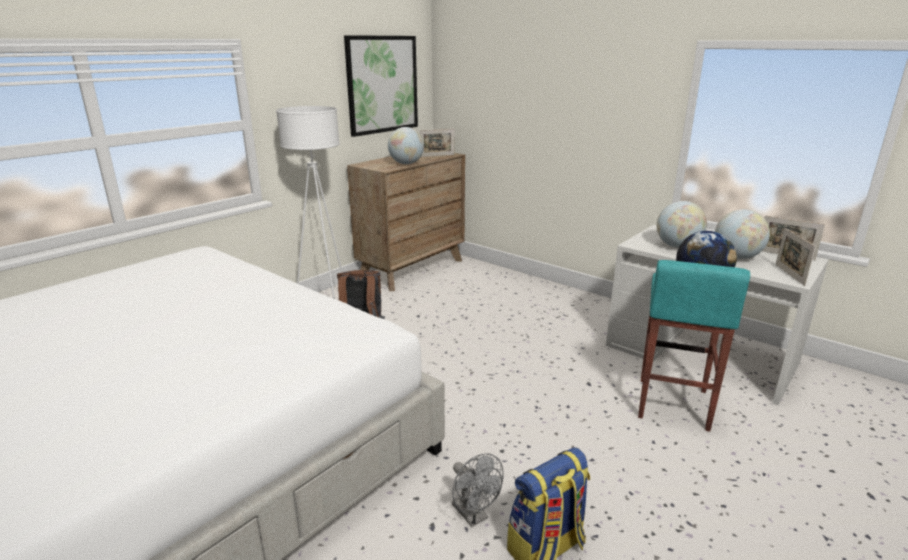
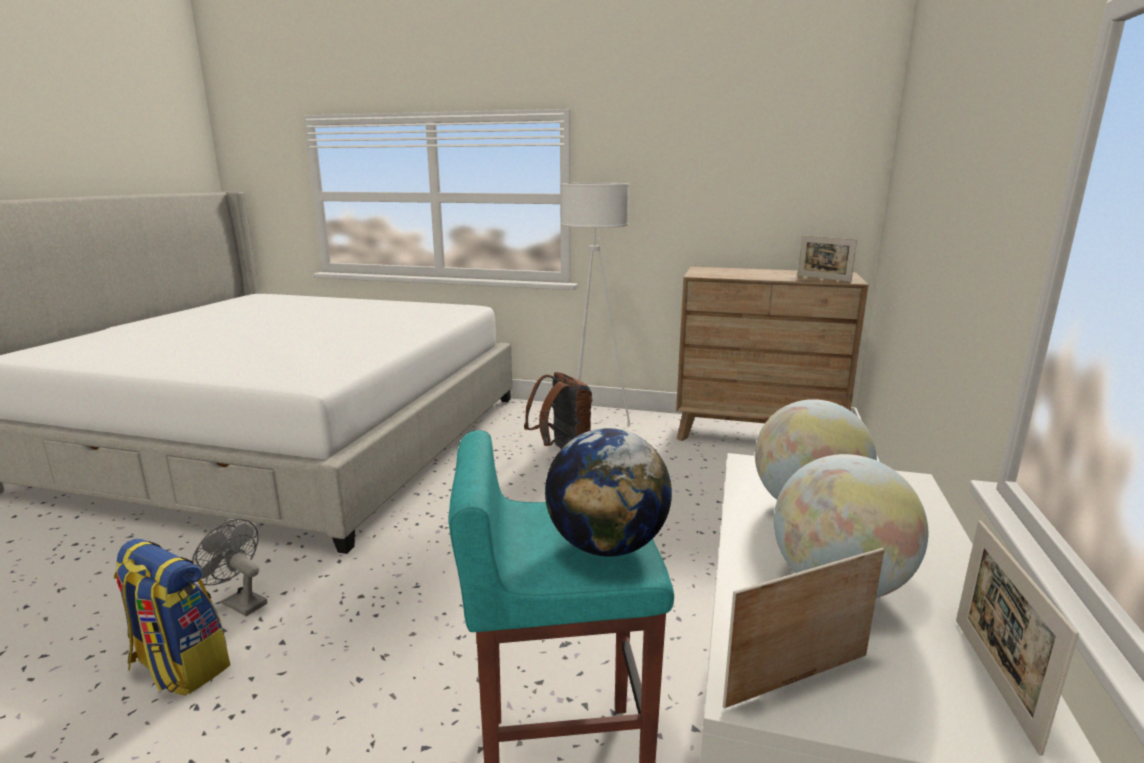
camera: 65 degrees right, 5 degrees down
(382, 84) = (774, 167): picture -> none
(406, 163) = (745, 276): globe -> none
(474, 515) = (239, 602): grey fan -> grey fan turned 90 degrees clockwise

